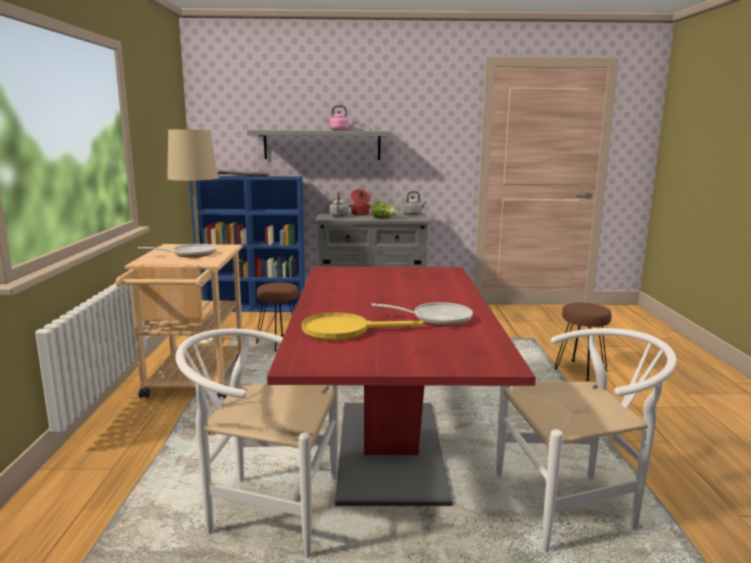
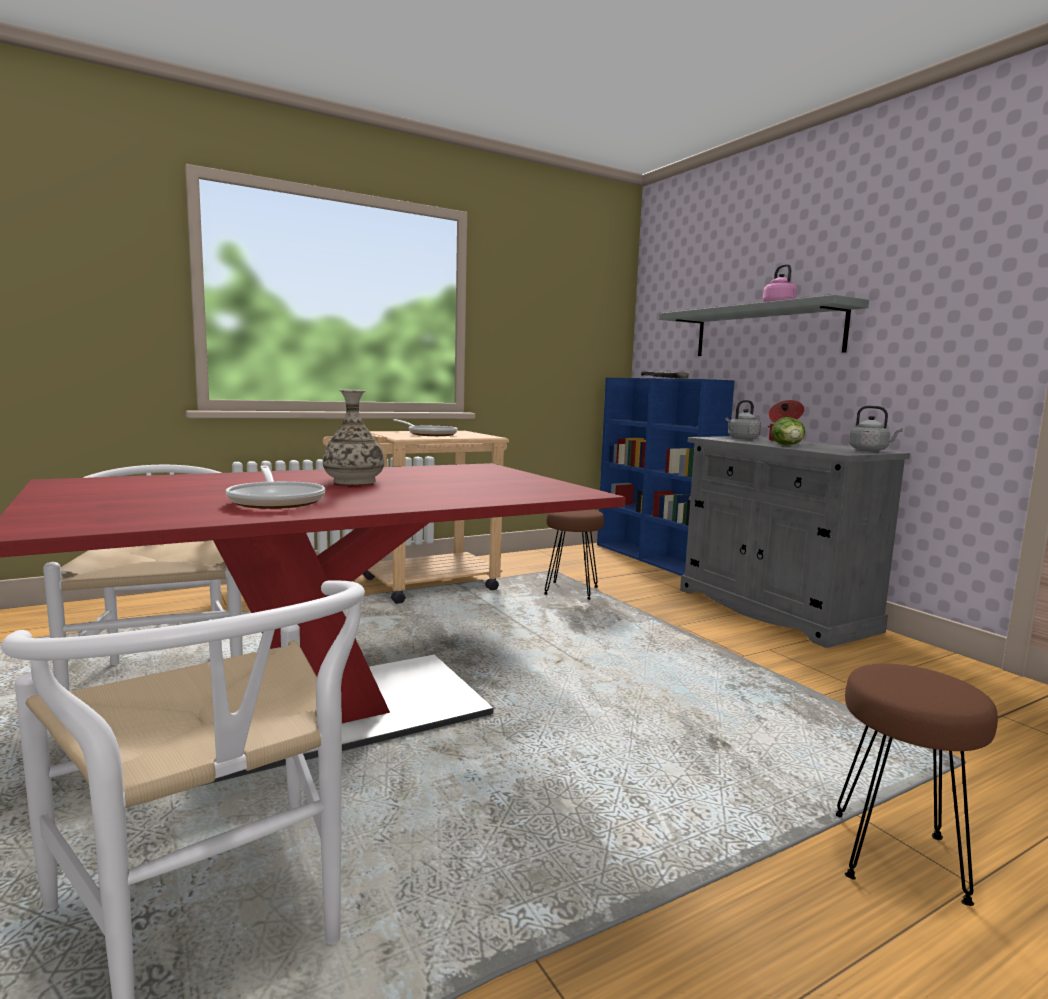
camera: 60 degrees right, 5 degrees down
(204, 341) = (523, 565): beige floor lamp -> none
(345, 330) = (198, 483): yellow frying pan -> none
(372, 299) = (354, 481): none -> vase

